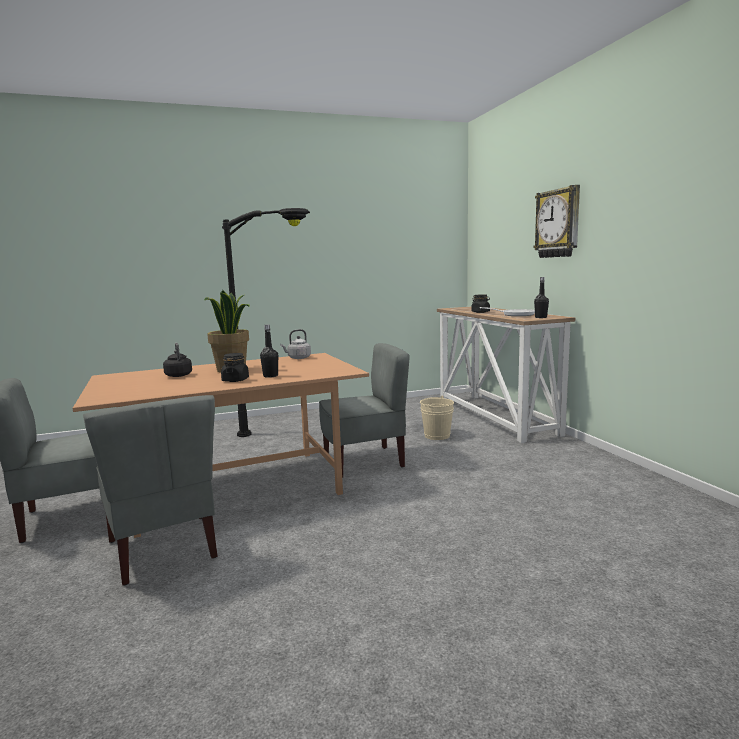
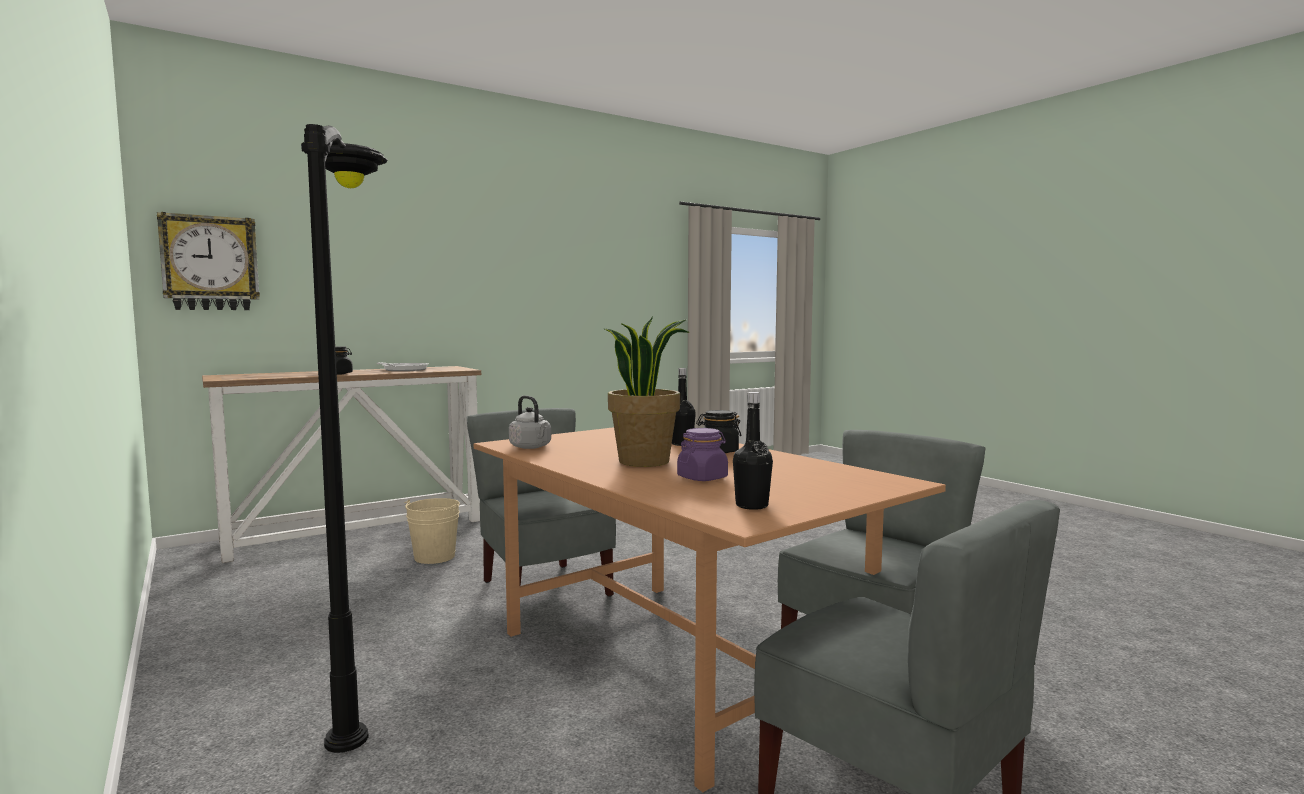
camera: 105 degrees left, 5 degrees down
(178, 375) = (702, 478): black kettle -> purple jar
(541, 317) = (450, 368): black bottle -> black bottle (751, 505)
(558, 223) = (411, 256): wall clock -> wall clock (210, 263)

